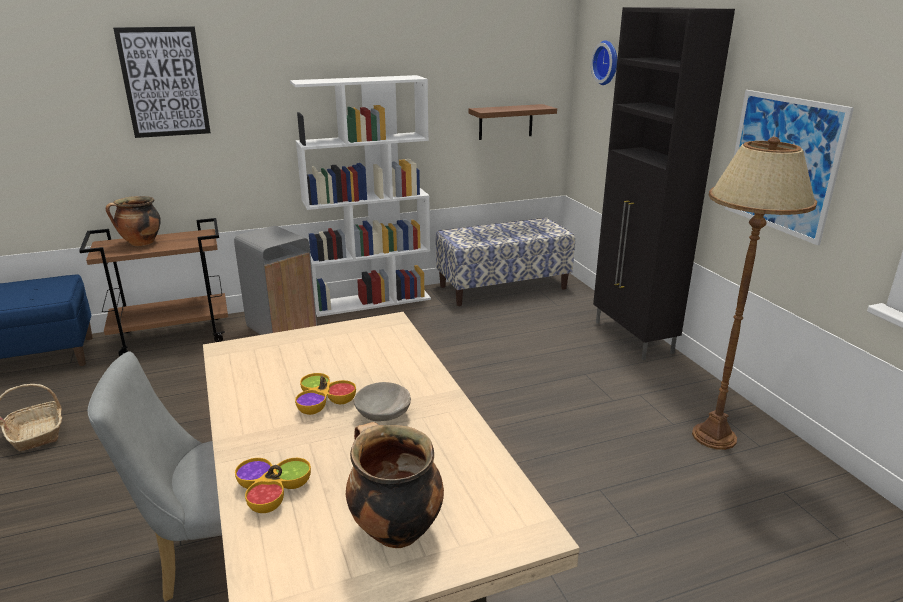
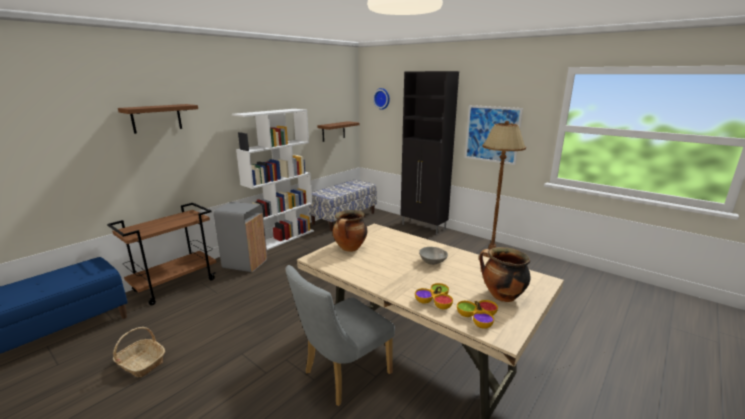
camera: 30 degrees left, 5 degrees down
(140, 243) = (153, 225): cooking pot -> cooking pot (350, 249)
(164, 82) = (156, 118): picture -> brown shelf
(323, 401) = (399, 264): bowl -> bowl (478, 318)

